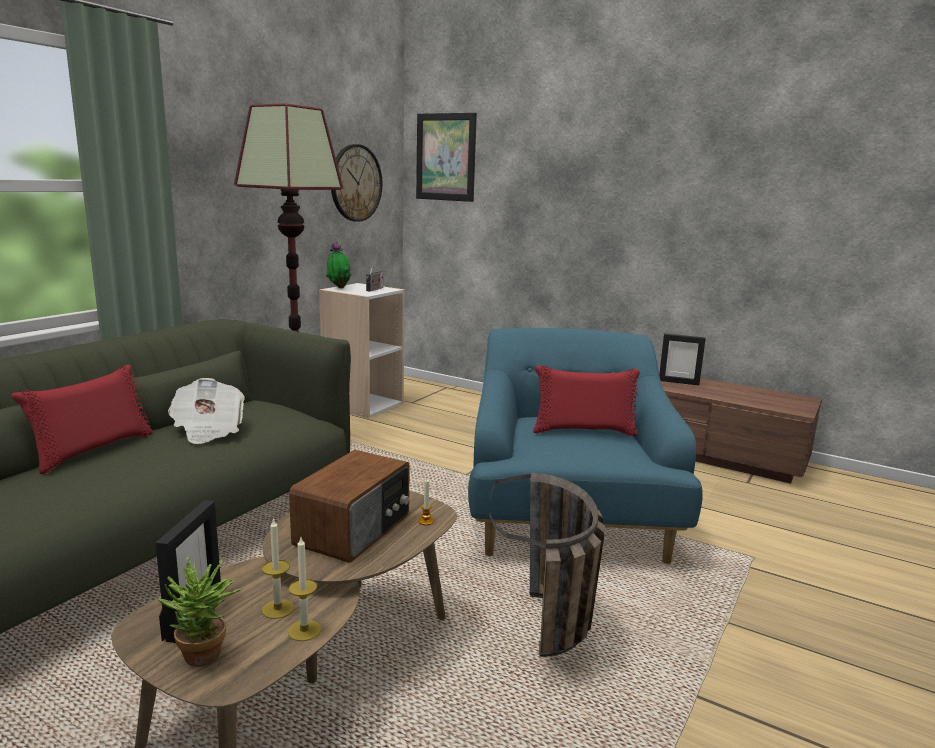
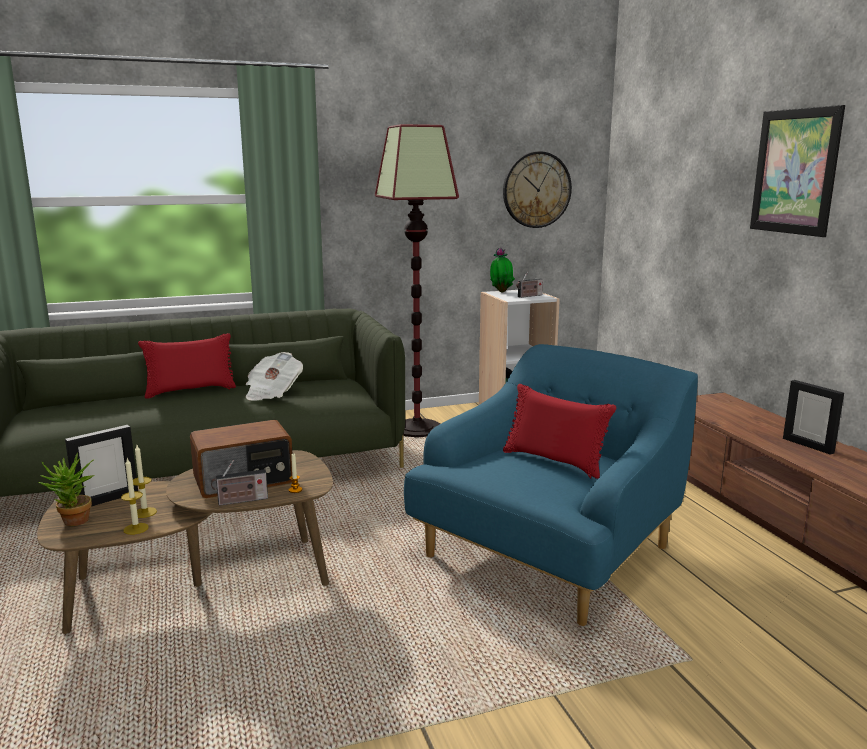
camera: 40 degrees right, 0 degrees up
(394, 551) = (240, 501): none -> radio
(445, 157) = (638, 160): picture -> picture (795, 171)
(553, 639) = (379, 634): basket -> none

